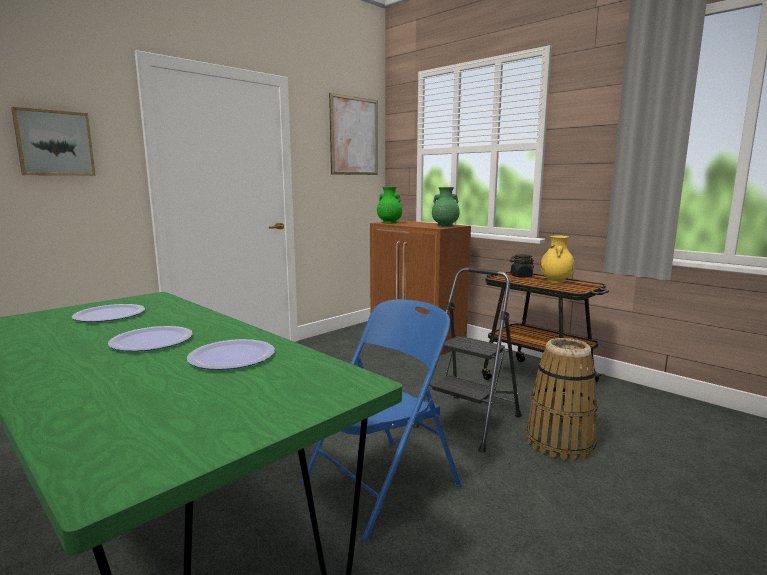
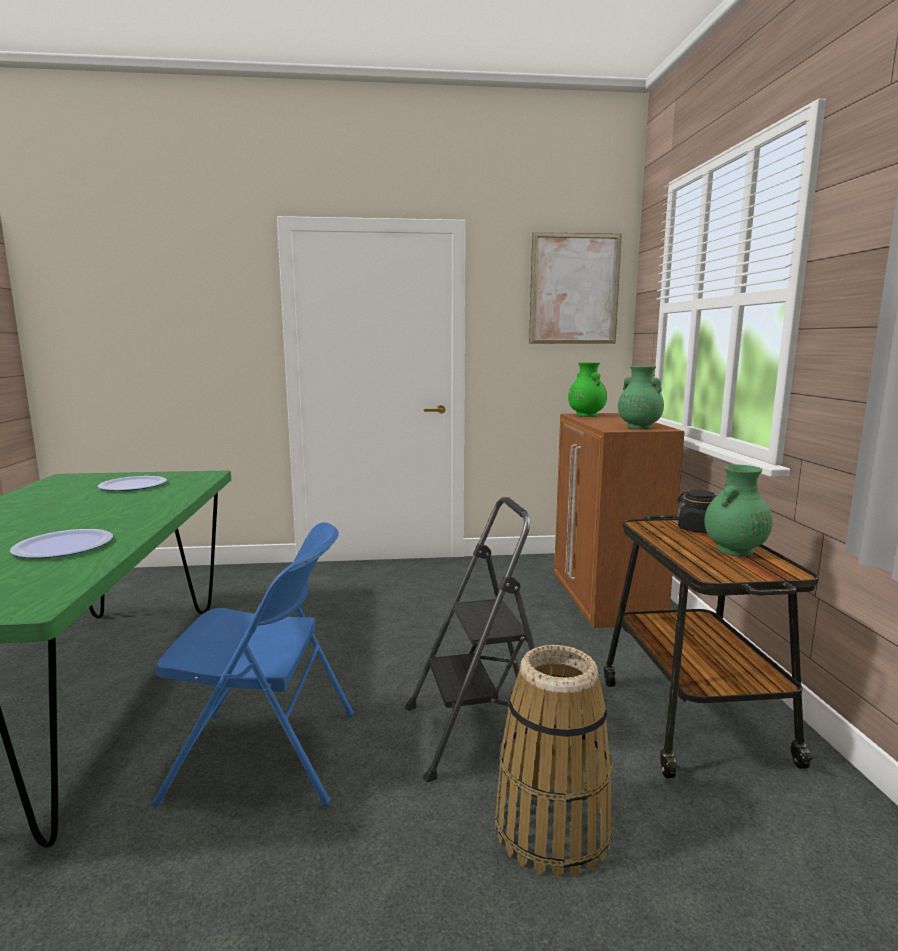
camera: 40 degrees right, 0 degrees up
(54, 143) = (198, 317): picture -> none
(151, 341) = (78, 516): plate -> none
(556, 281) = (734, 550): yellow vase -> green vase

